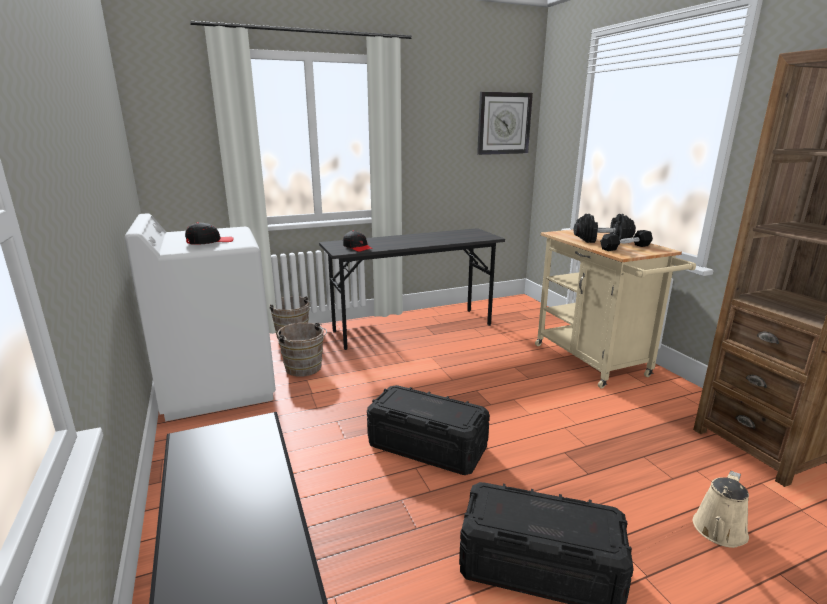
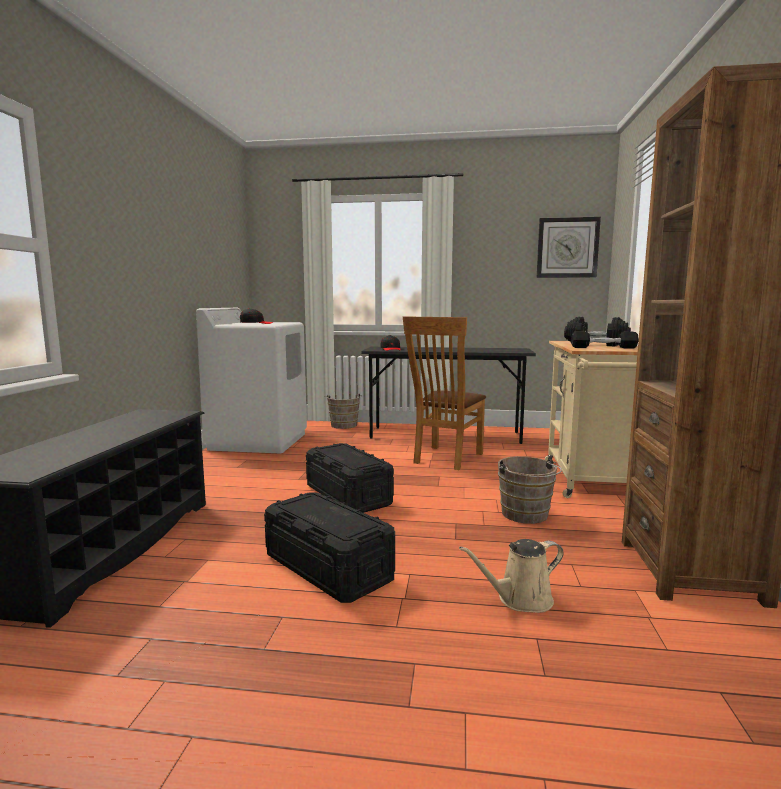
camera: 30 degrees right, 10 degrees down
(305, 369) = (325, 443): brown bucket -> brown bucket (526, 516)
(452, 363) = (445, 459): none -> brown chair

